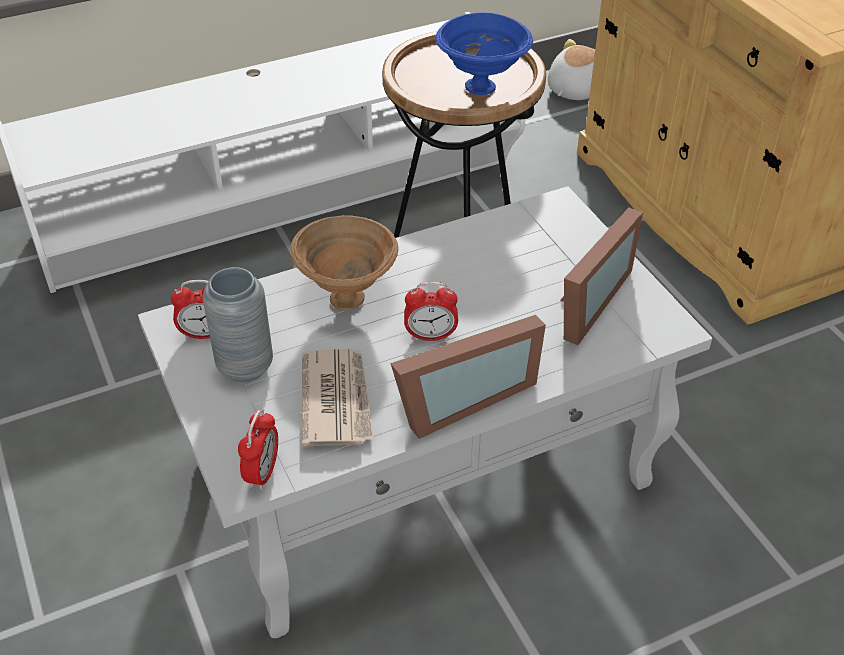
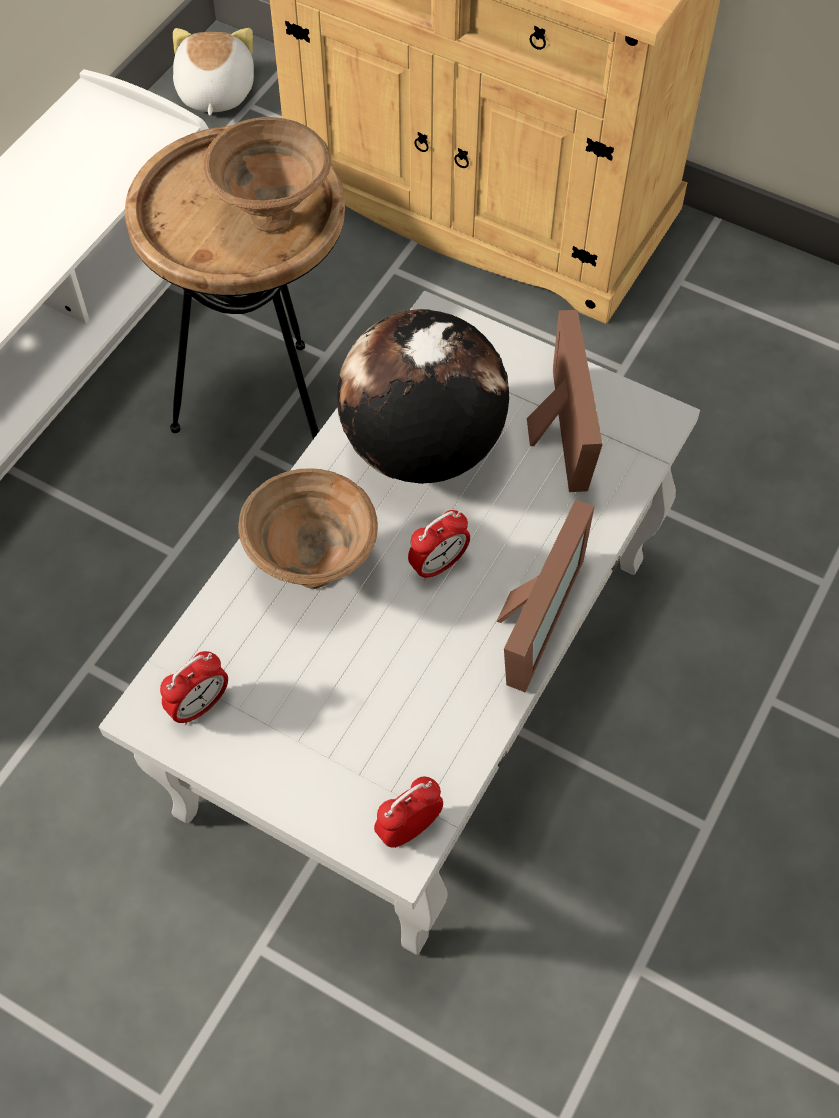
camera: 35 degrees left, 15 degrees up
(245, 366) = (280, 718): grey vase -> none
(262, 473) = (409, 828): alarm clock -> alarm clock turned 105 degrees counterclockwise
(337, 400) = (409, 699): newspaper -> none
(482, 268) = (421, 448): none -> globe
(483, 87) = (274, 217): blue bowl -> brown bowl

